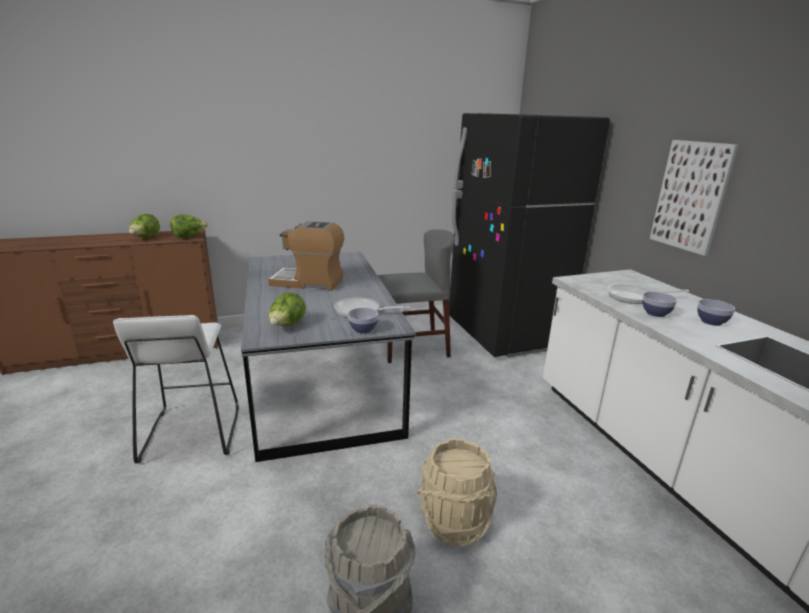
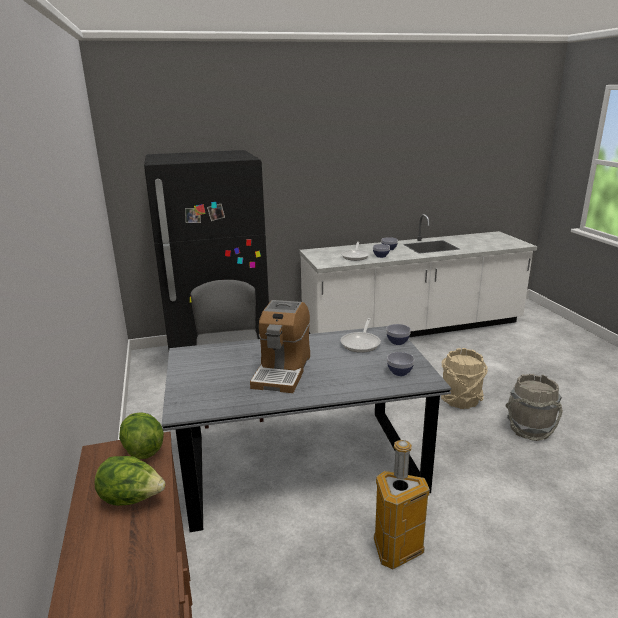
camera: 85 degrees left, 0 degrees up
(191, 433) = (398, 551): white stool -> trash can
(287, 326) = (399, 372): lettuce -> bowl
(691, 196) = (325, 191): picture -> none

